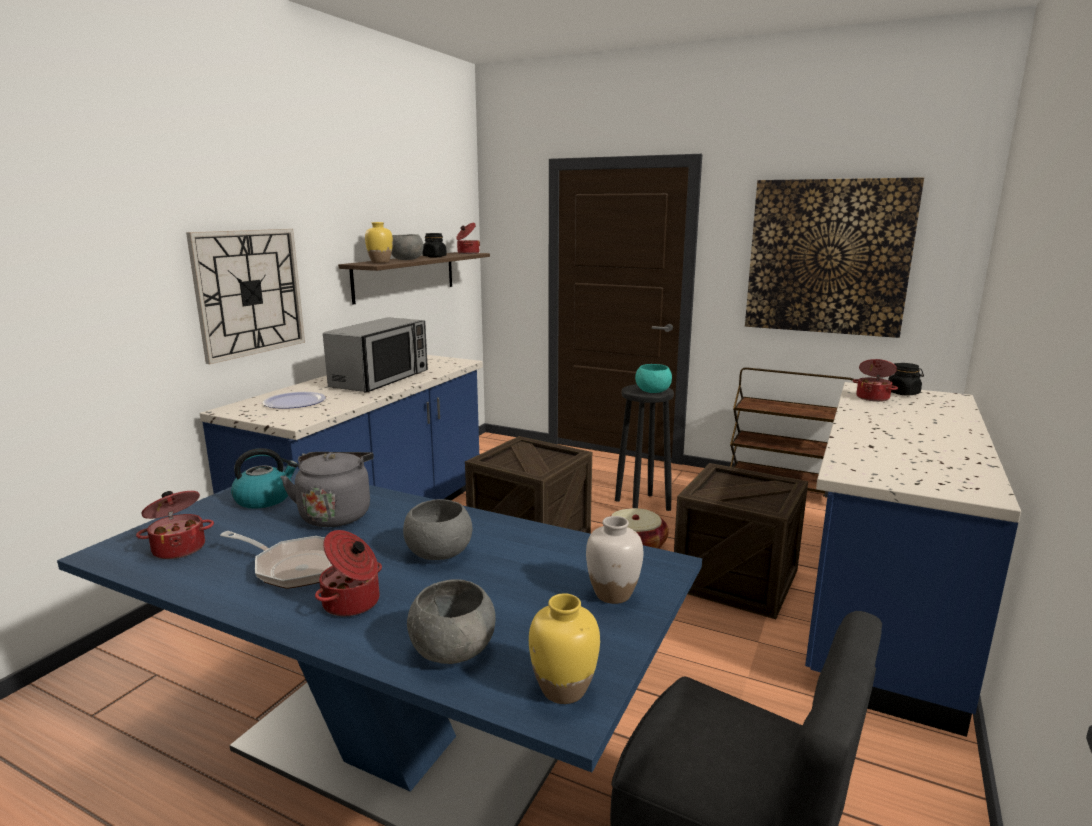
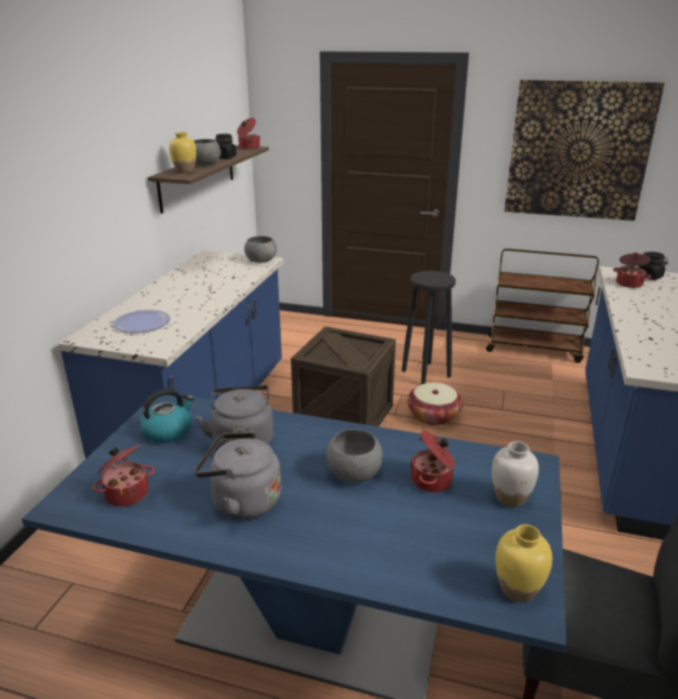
camera: 10 degrees left, 10 degrees up
(249, 292) = (83, 220): wall clock -> none
(294, 567) = (242, 501): frying pan -> grey kettle
(352, 603) = (313, 532): cooking pot -> cooking pot (432, 481)
(381, 379) = (204, 288): microwave -> none
(452, 651) = (417, 567): grey bowl -> grey bowl (261, 261)
(652, 391) = (438, 279): turquoise bowl -> none
(736, 580) = (522, 437): crate -> none

